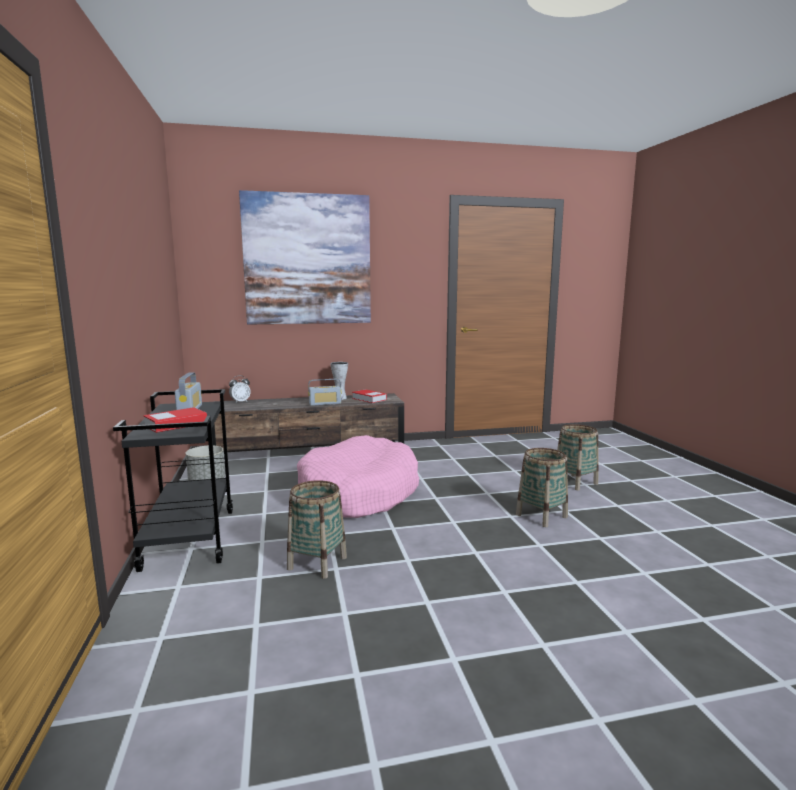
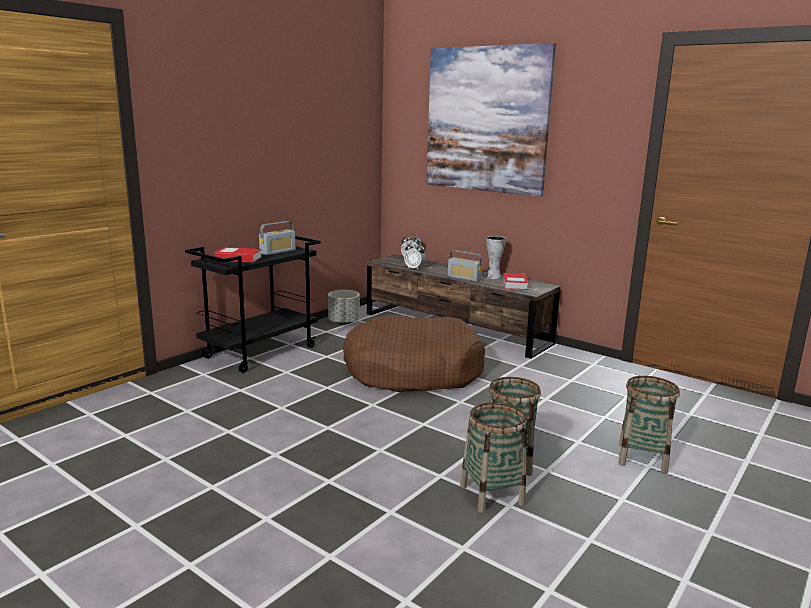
camera: 50 degrees right, 5 degrees up
(266, 407) = (414, 268): none -> alarm clock
(317, 563) = (280, 399): basket -> basket (492, 495)
(358, 493) = (412, 371): pink dog bed -> brown dog bed

